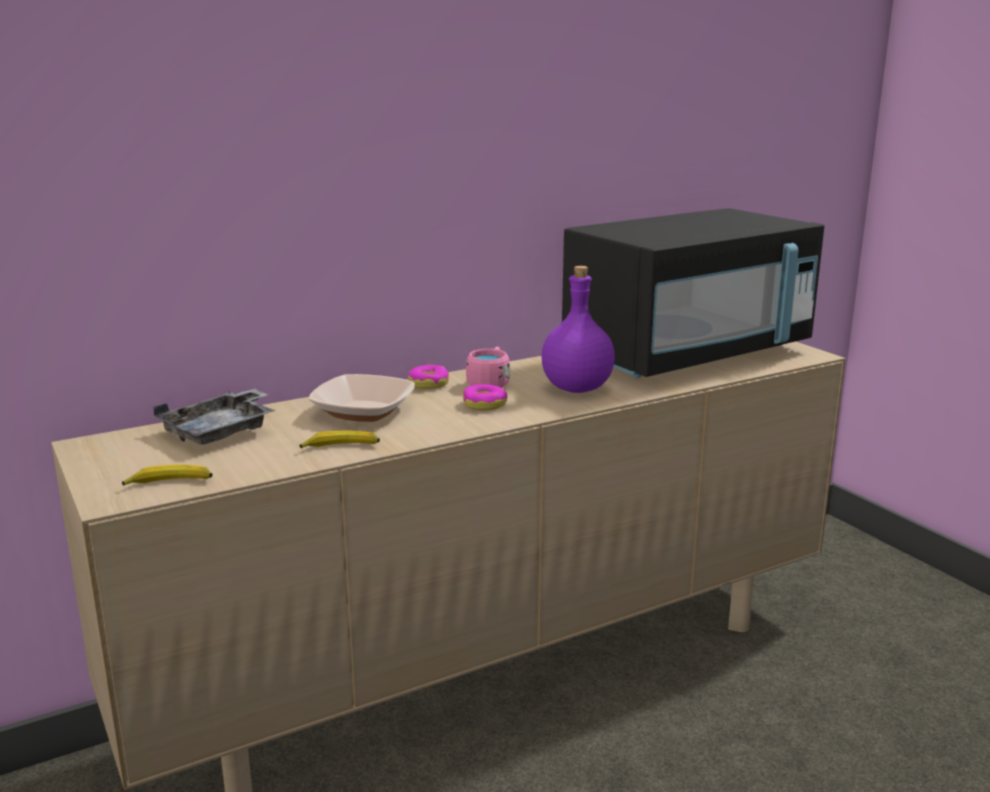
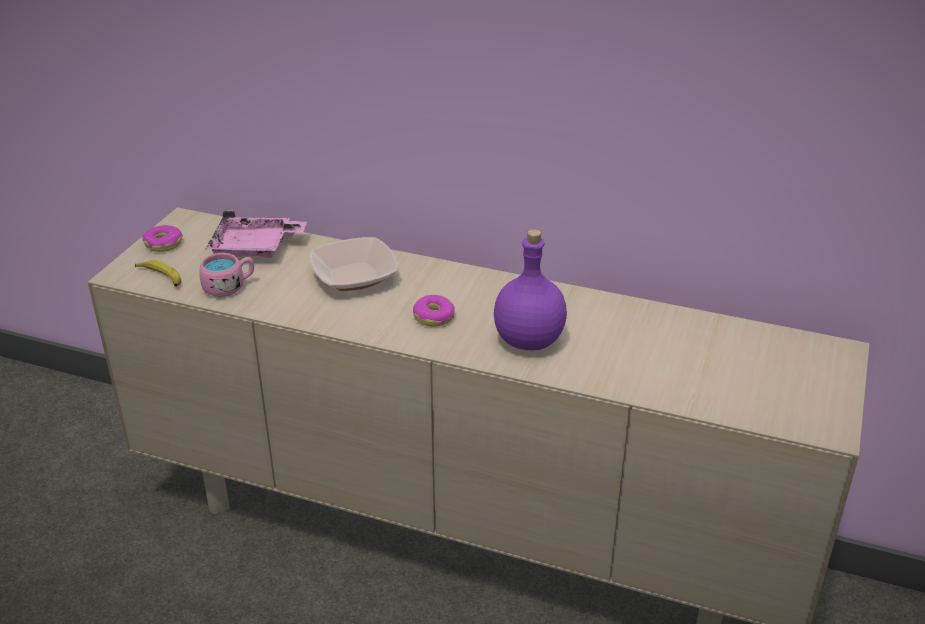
camera: 50 degrees right, 15 degrees up
(221, 431) = (255, 248): grey tray -> pink tray
(341, 447) = (281, 302): banana -> none
(429, 383) = (445, 272): donut -> donut (163, 244)
(490, 383) = (484, 296): pink mug -> pink mug (229, 287)
(688, 354) = (708, 358): black microwave -> none

